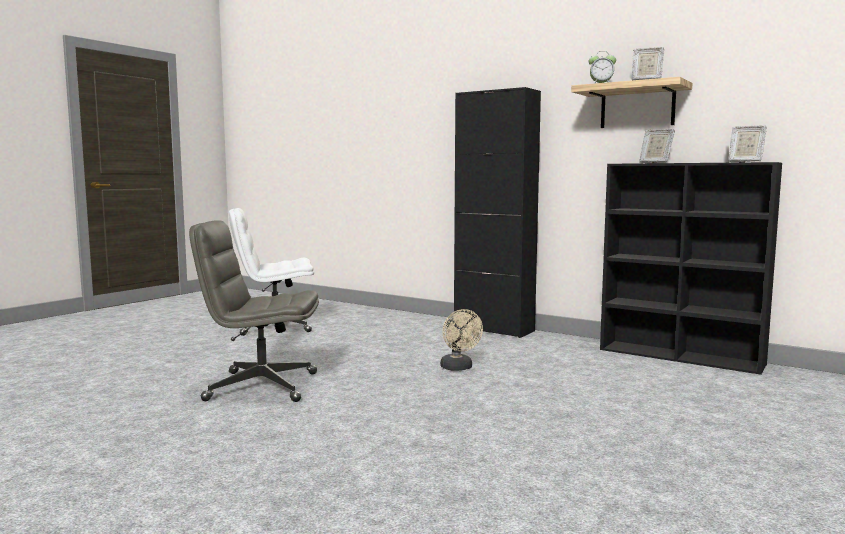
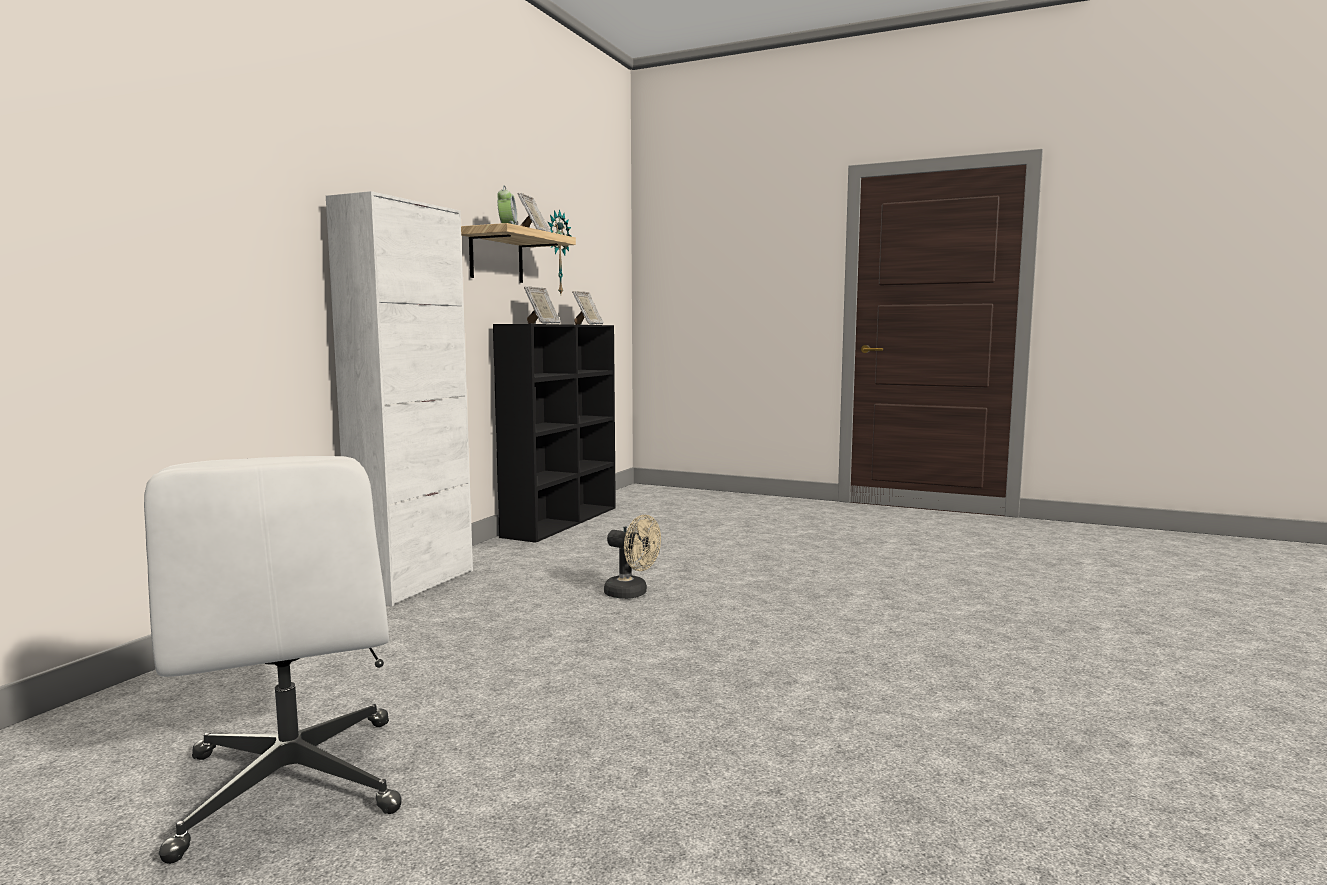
camera: 100 degrees left, 0 degrees up
(260, 387) = (784, 698): grey office chair -> none
(458, 368) = (632, 593): beige fan -> beige fan turned 60 degrees clockwise
(493, 329) = (414, 584): black cabinet -> white cabinet
(745, 87) = (557, 253): none -> wall clock

